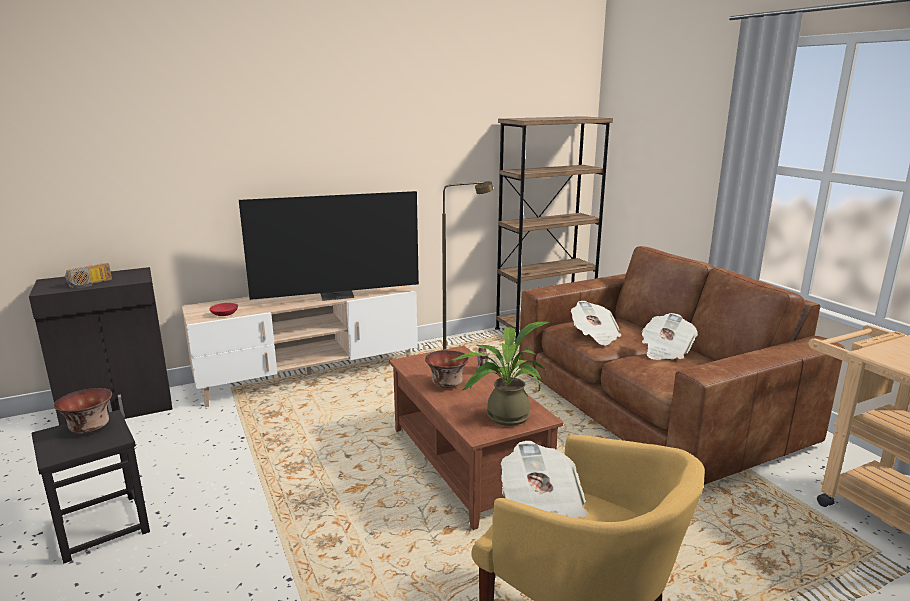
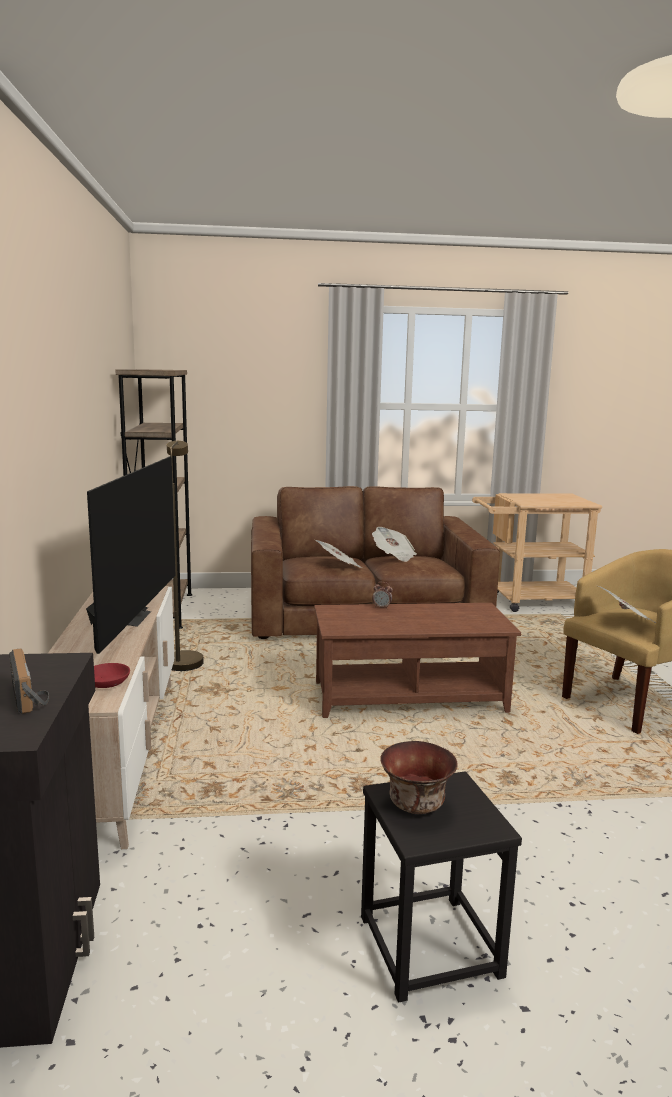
camera: 70 degrees left, 5 degrees down
(446, 384) = (401, 622): bowl -> none
(502, 416) = (474, 615): potted plant -> none

